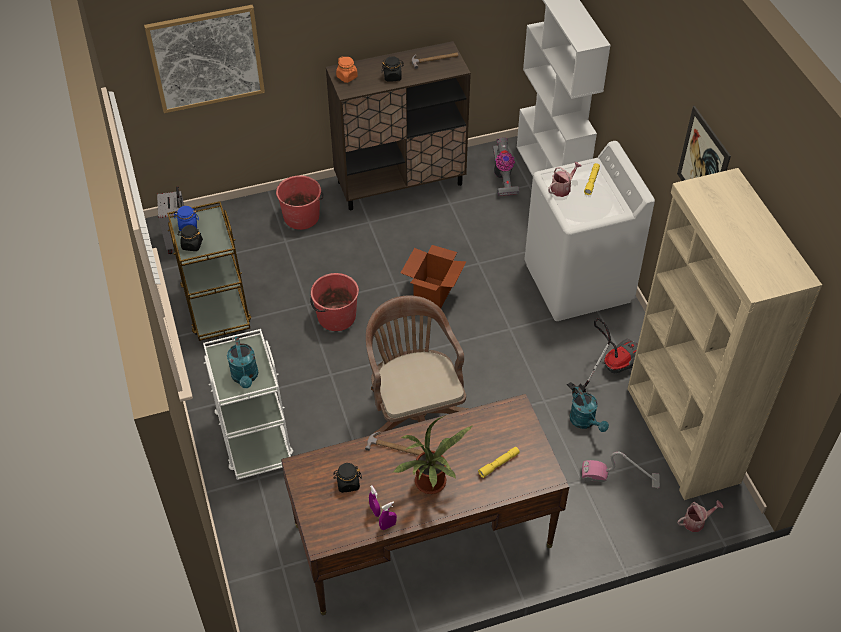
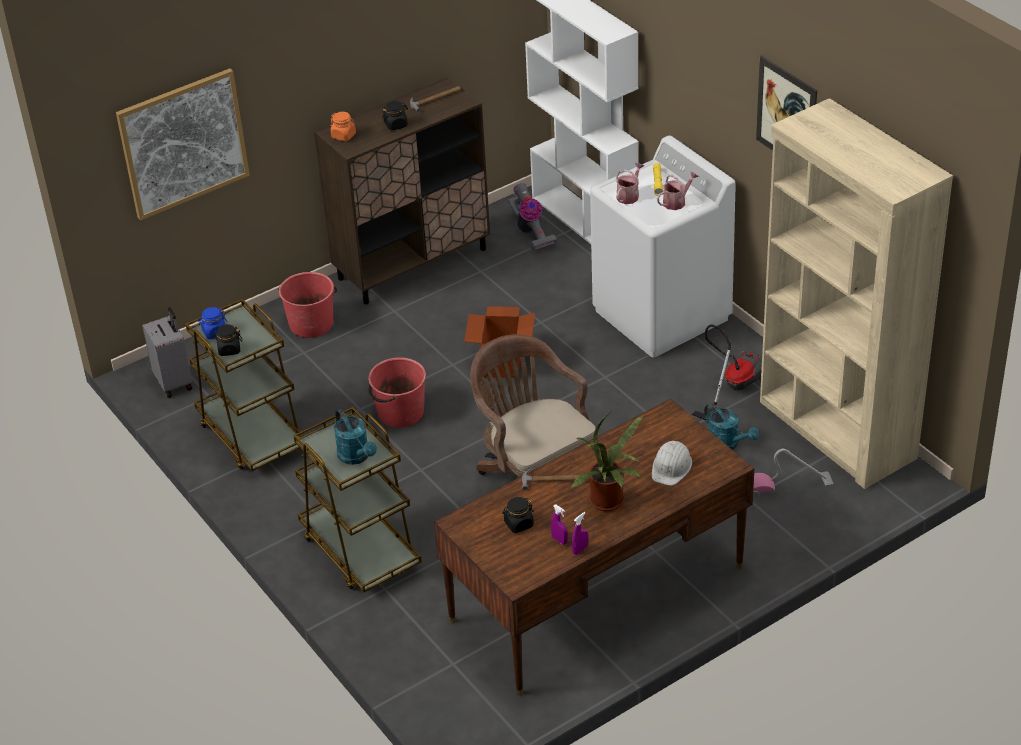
camera: 15 degrees left, 10 degrees down
(254, 436) = (360, 550): white cart -> brown cart
(498, 464) = (671, 467): yellow flashlight -> white hard hat
(696, 521) = (885, 505): watering can -> watering can (677, 202)

